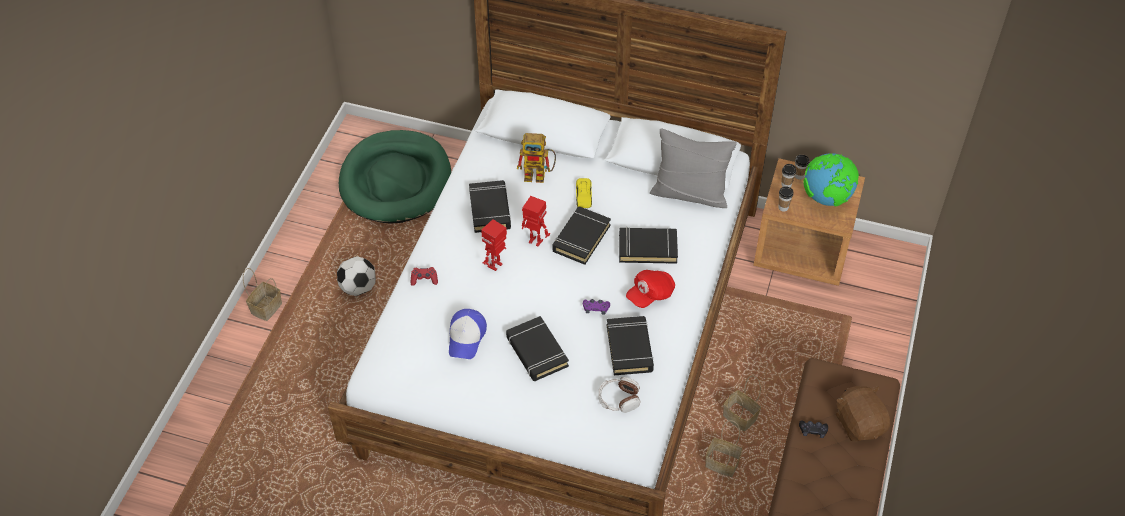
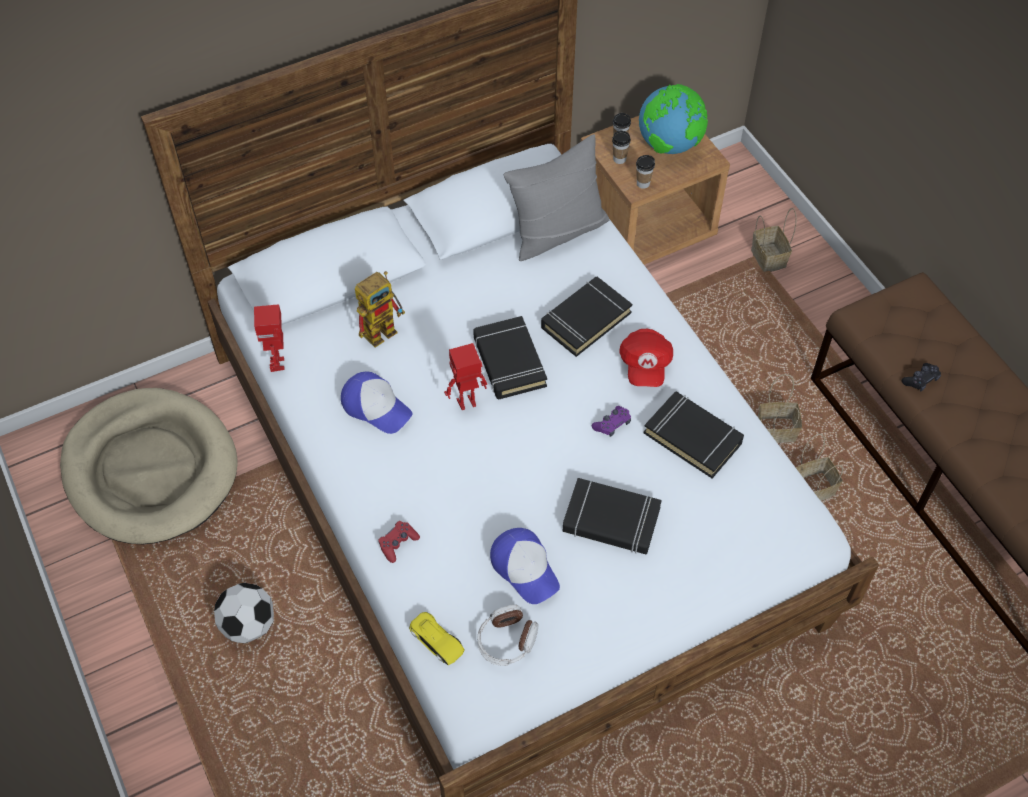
camera: 45 degrees left, 5 degrees up
(266, 307) = (162, 741): basket -> basket (767, 257)
(396, 181) = (151, 469): green dog bed -> beige dog bed
(490, 209) = (376, 407): black book -> cap
(495, 265) = (457, 463): toy robot -> toy robot (278, 364)
(583, 196) = (456, 314): yellow toy car -> yellow toy car (437, 640)
(618, 399) = (746, 499): headphones -> headphones (507, 641)
(859, 423) = (946, 339): brown plush toy -> none

